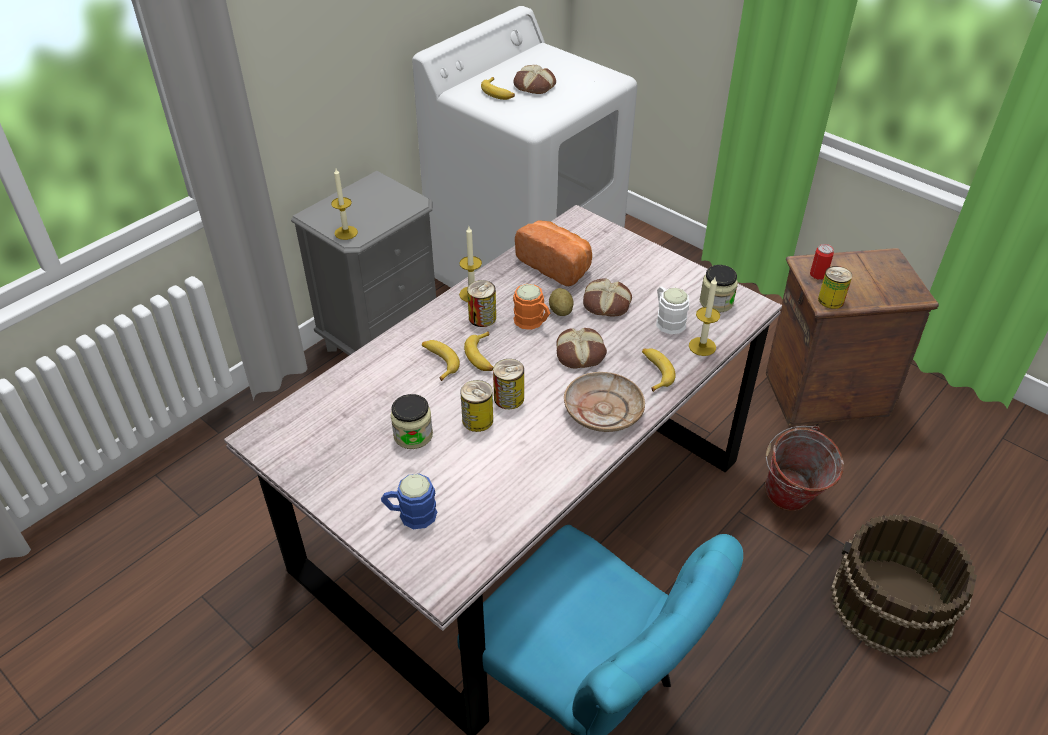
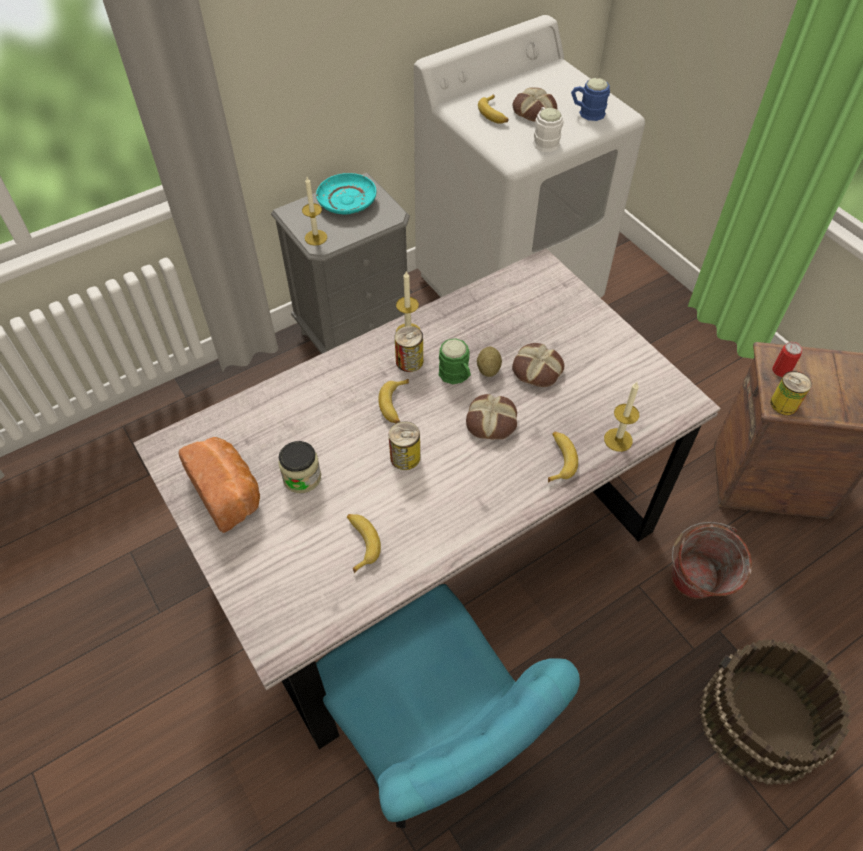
camera: 15 degrees right, 10 degrees up
(366, 197) = (347, 201): none -> turquoise plate
(410, 515) = (272, 563): blue mug -> blue mug (587, 112)
(439, 362) = (352, 402): banana -> banana (360, 542)
(477, 420) = (367, 475): can -> none
(533, 322) = (456, 376): orange mug -> green mug
(556, 265) = (502, 315): bread -> bread (228, 492)
(603, 410) = (492, 491): beige plate -> none
(667, 320) = (592, 401): white mug -> white mug (544, 140)
(716, 302) = (651, 390): jar -> none

